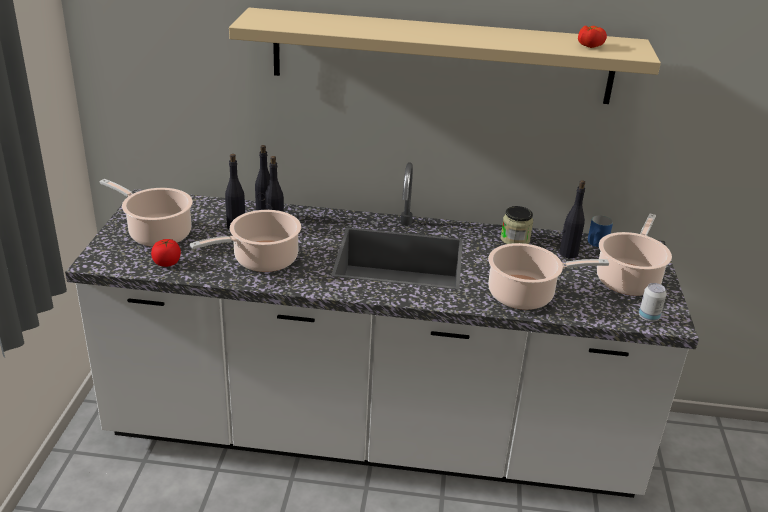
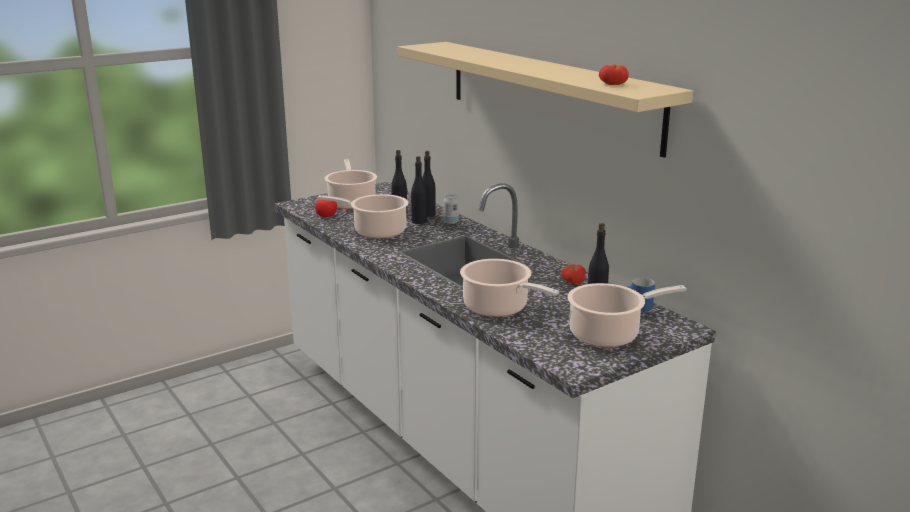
camera: 50 degrees right, 10 degrees down
(515, 239) = (572, 281): jar -> tomato
(648, 317) = (563, 358): can -> can (451, 222)

